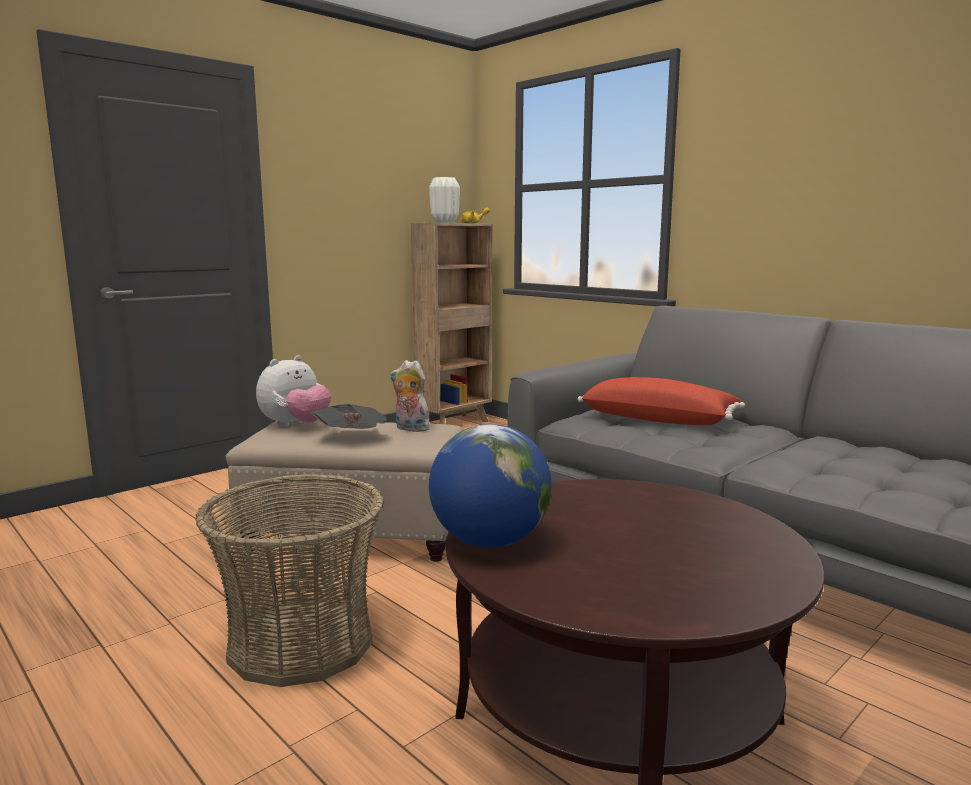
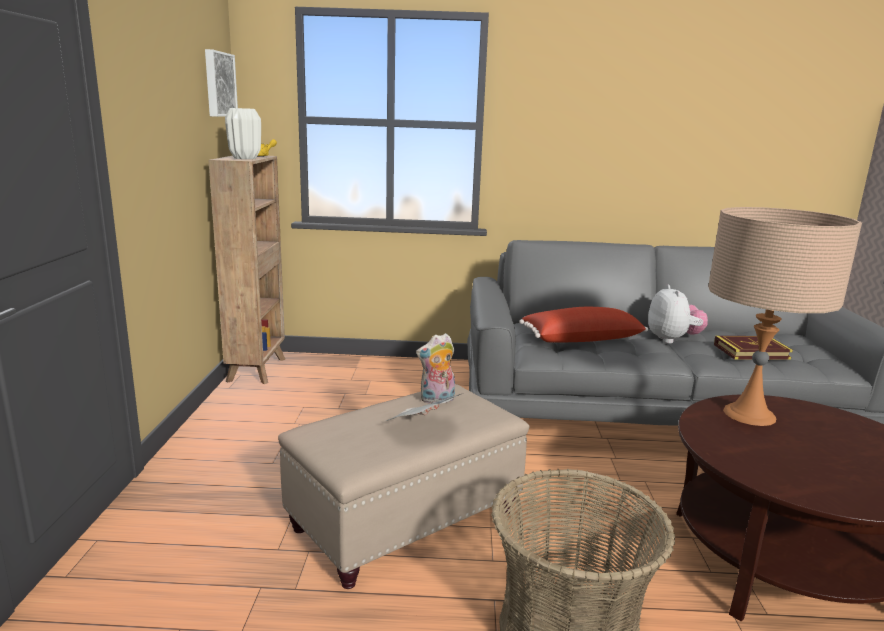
camera: 45 degrees left, 5 degrees up
(295, 426) = (333, 432): plush toy -> plush toy (672, 340)
(444, 160) = (218, 84): none -> picture
(490, 542) = (783, 482): globe -> none
(641, 501) = (749, 414): none -> beige table lamp
(868, 472) = (751, 352): none -> book

